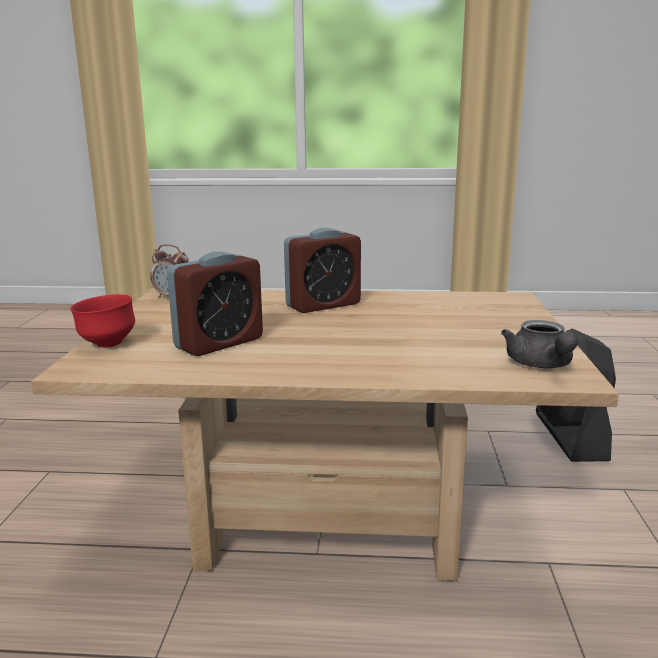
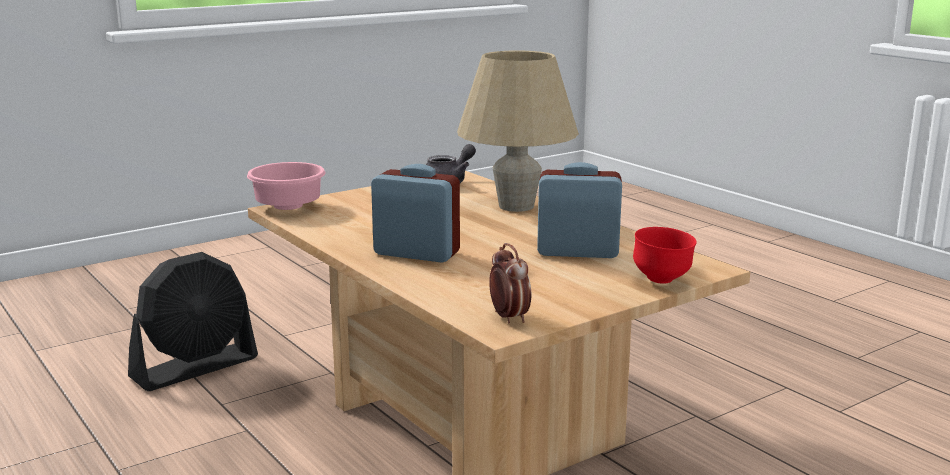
camera: 130 degrees left, 0 degrees up
(388, 364) = (516, 206): none -> beige table lamp
(513, 298) = (286, 208): none -> pink bowl

